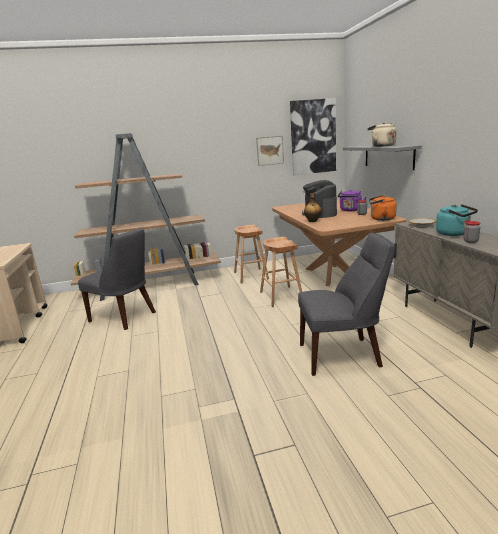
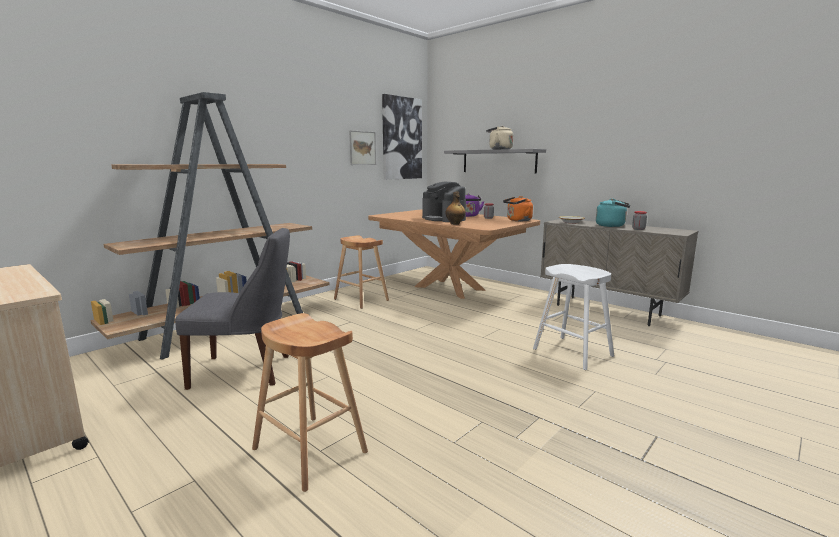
camera: 35 degrees left, 5 degrees down
(281, 296) = (430, 314): brown stool -> brown stool (310, 450)
(343, 355) = (572, 352): grey chair -> white stool

